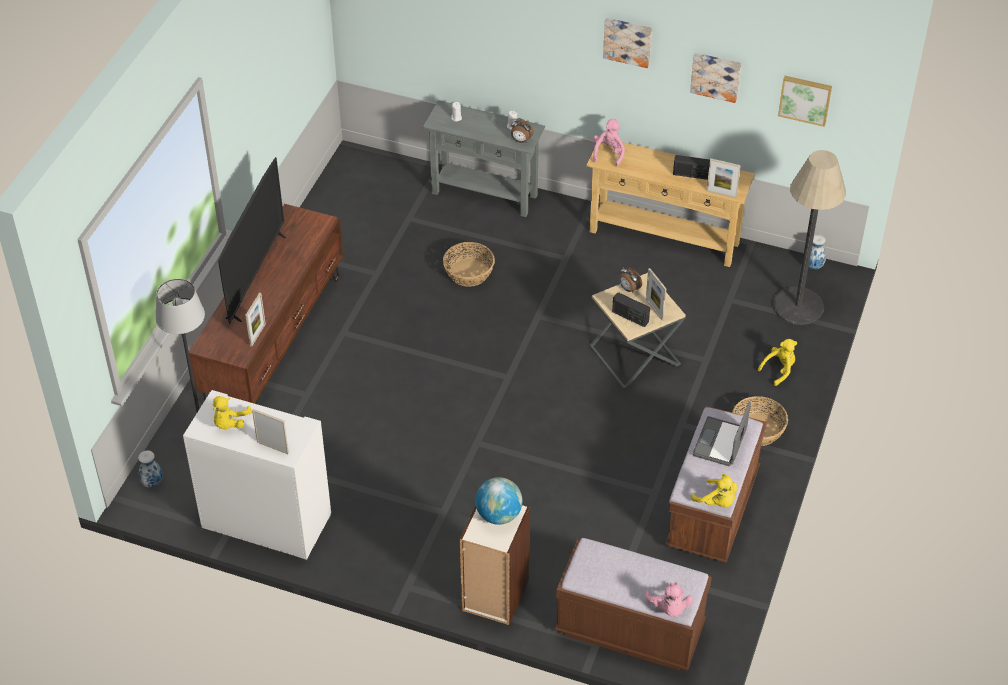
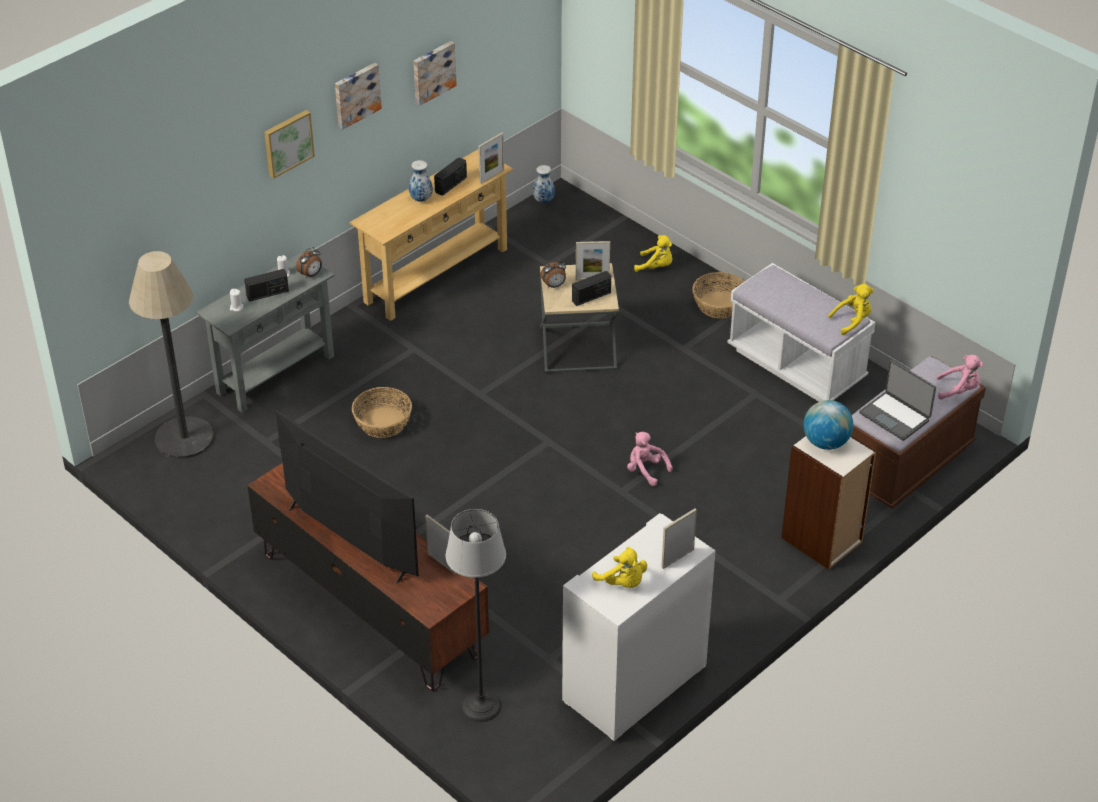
camera: 65 degrees left, 5 degrees down
(152, 482) = (520, 769): vase -> vase (420, 199)
(482, 127) = (267, 294): none -> radio
(608, 153) = (379, 224): pink plush toy -> pink plush toy (646, 470)
(712, 509) = (796, 365): brown bench -> white bench
(721, 443) = (785, 295): laptop -> laptop (895, 416)
(779, 370) = (656, 267): yellow plush toy -> yellow plush toy turned 120 degrees clockwise
(798, 306) = (586, 227): floor lamp -> floor lamp (184, 438)
(805, 99) = (503, 38): picture -> picture (287, 142)

